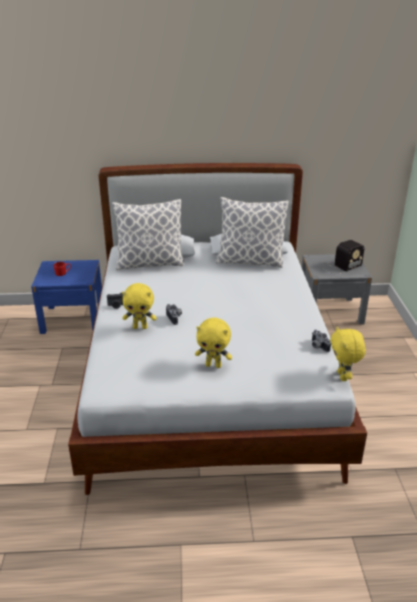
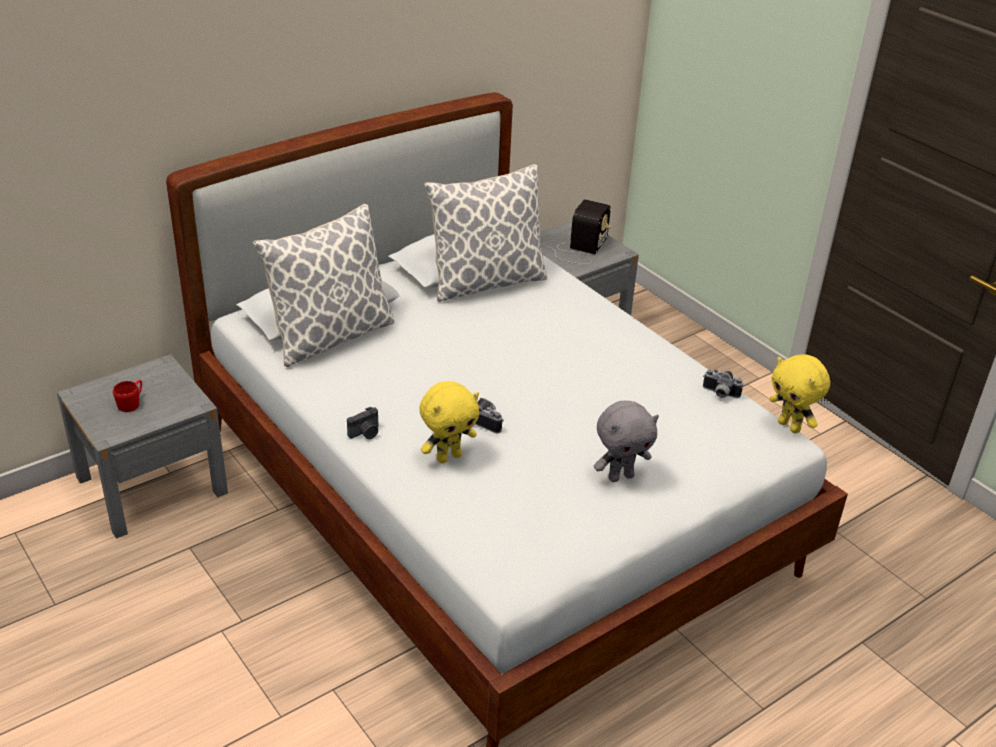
camera: 35 degrees left, 5 degrees up
(73, 318) = (152, 485): blue nightstand -> grey nightstand
(213, 365) = (620, 476): yellow plush toy -> grey plush toy

